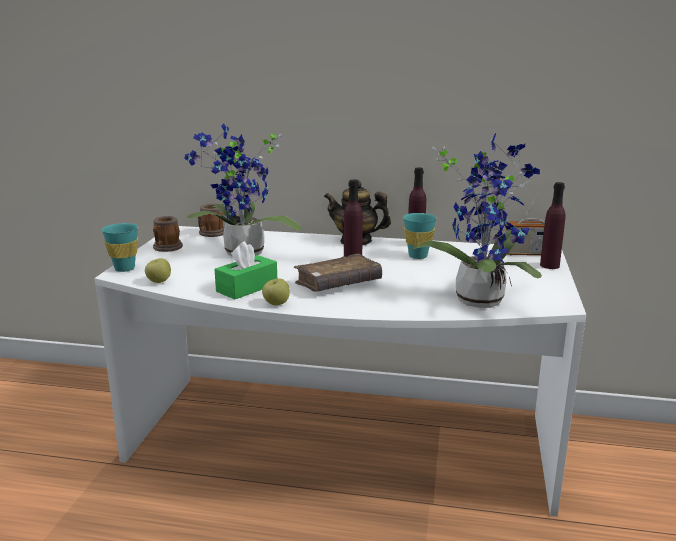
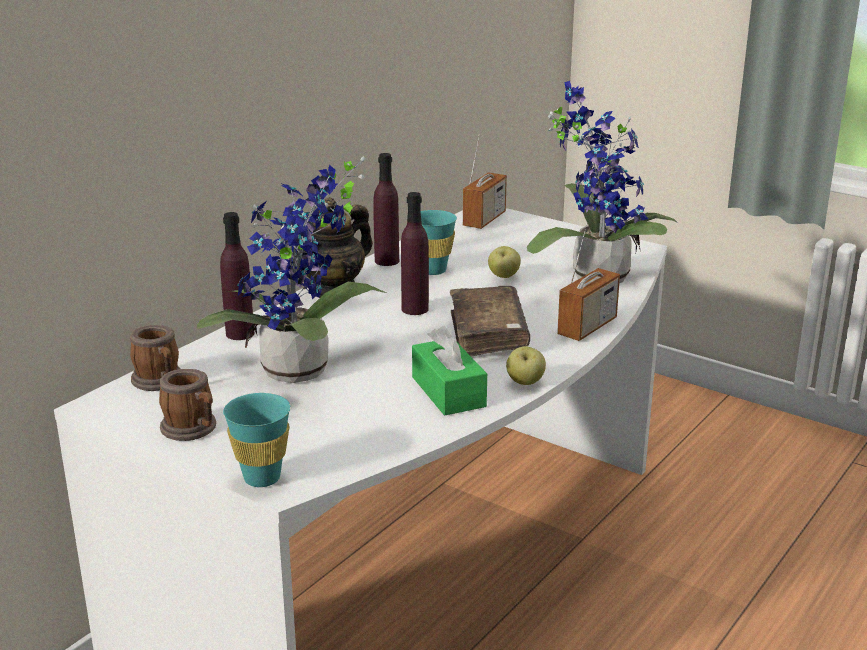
camera: 65 degrees left, 5 degrees up
(158, 282) = (360, 454): apple -> apple (503, 276)
(382, 308) = (587, 327): none -> radio
(549, 265) = (530, 221): purple bottle -> purple bottle (240, 334)

